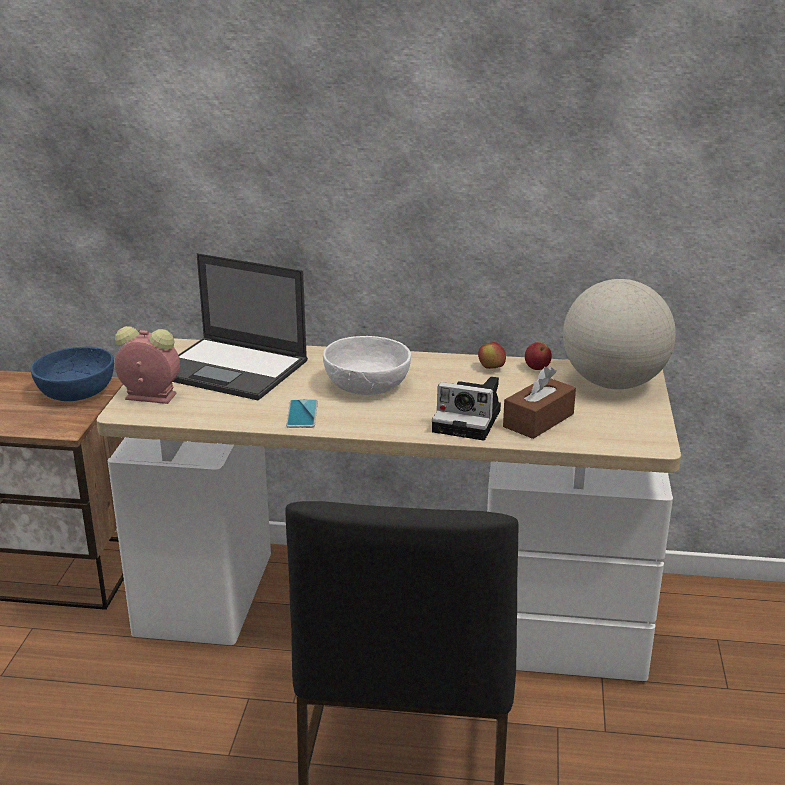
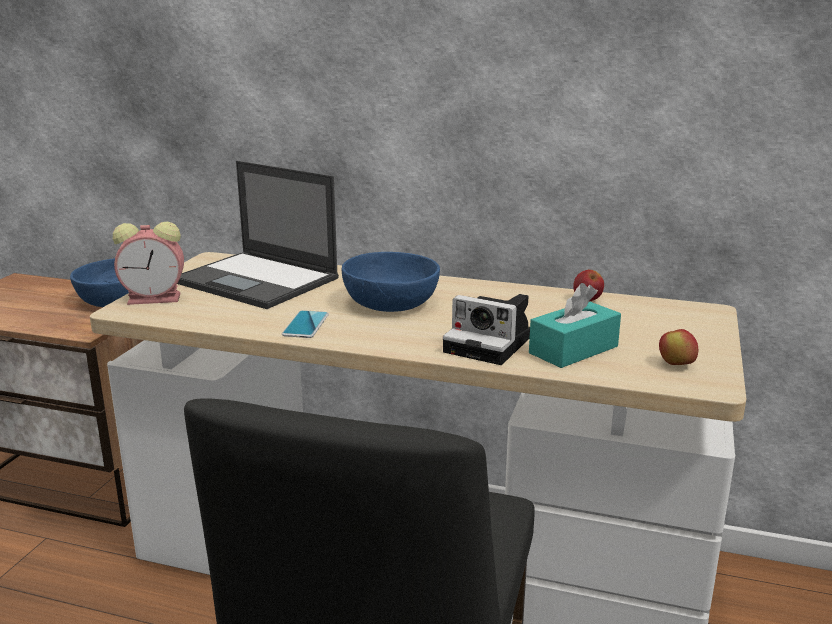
camera: 10 degrees right, 5 degrees down
(148, 396) = (156, 298): alarm clock -> alarm clock turned 150 degrees clockwise
(367, 384) = (391, 302): white bowl -> blue bowl
(491, 368) = (535, 296): apple -> apple (676, 364)
(538, 420) = (573, 350): brown tissue box -> turquoise tissue box
(613, 383) = (673, 319): globe -> none

